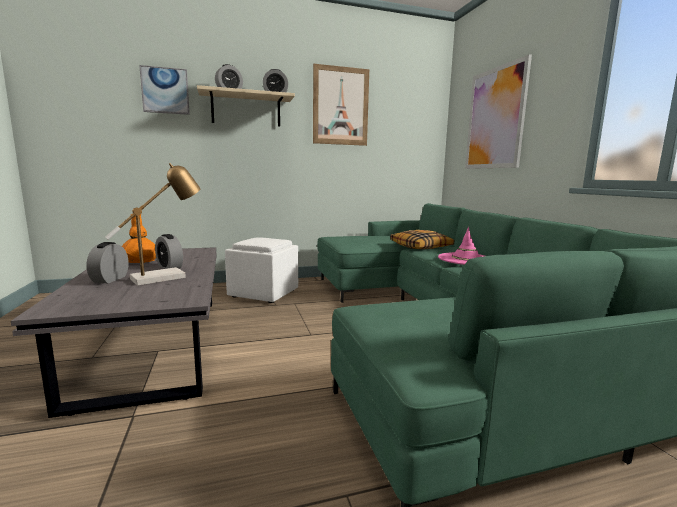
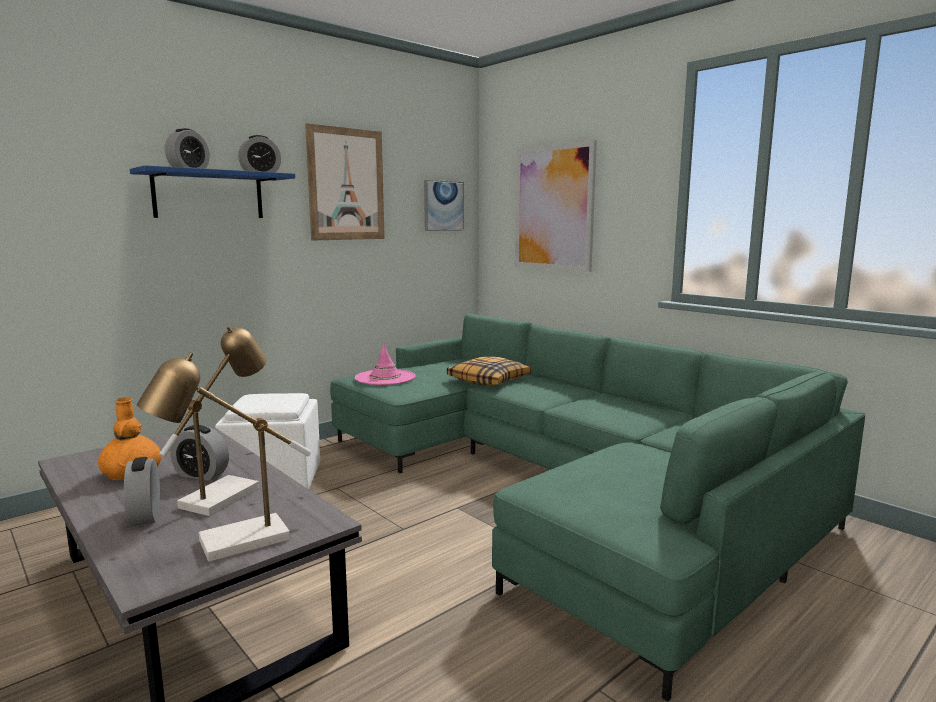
camera: 25 degrees left, 0 degrees up
(121, 300) = (232, 544): none -> table lamp
(165, 90) = (69, 167): picture -> picture (443, 206)
(246, 110) = (209, 195): beige shelf -> blue shelf
(465, 259) = (561, 394): pink hat -> pink hat (385, 378)

